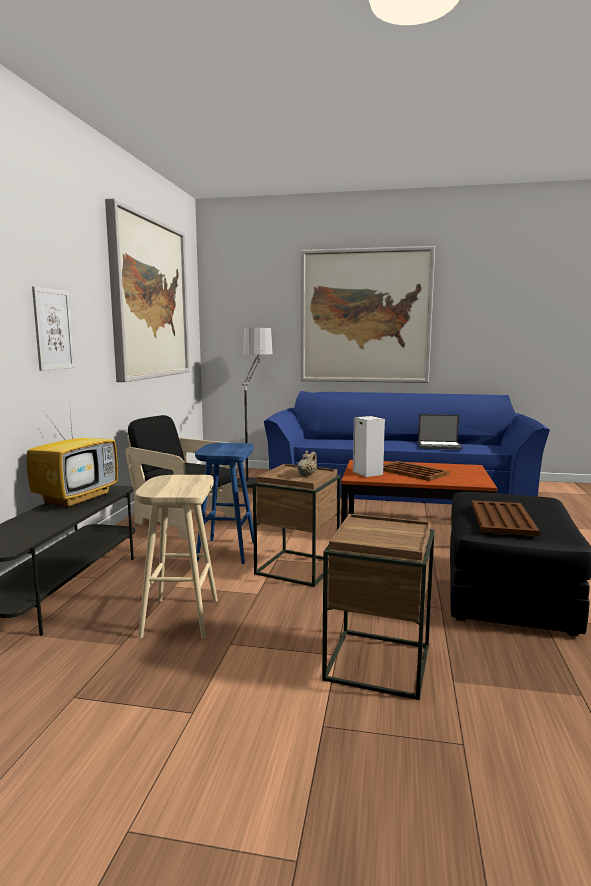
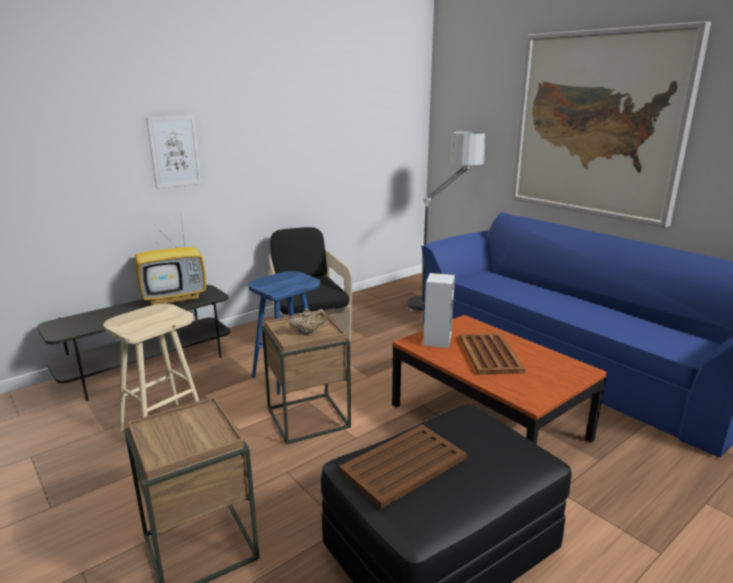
camera: 40 degrees right, 10 degrees up
(149, 299) = (329, 106): picture -> none
(440, 445) = (614, 323): laptop -> none

